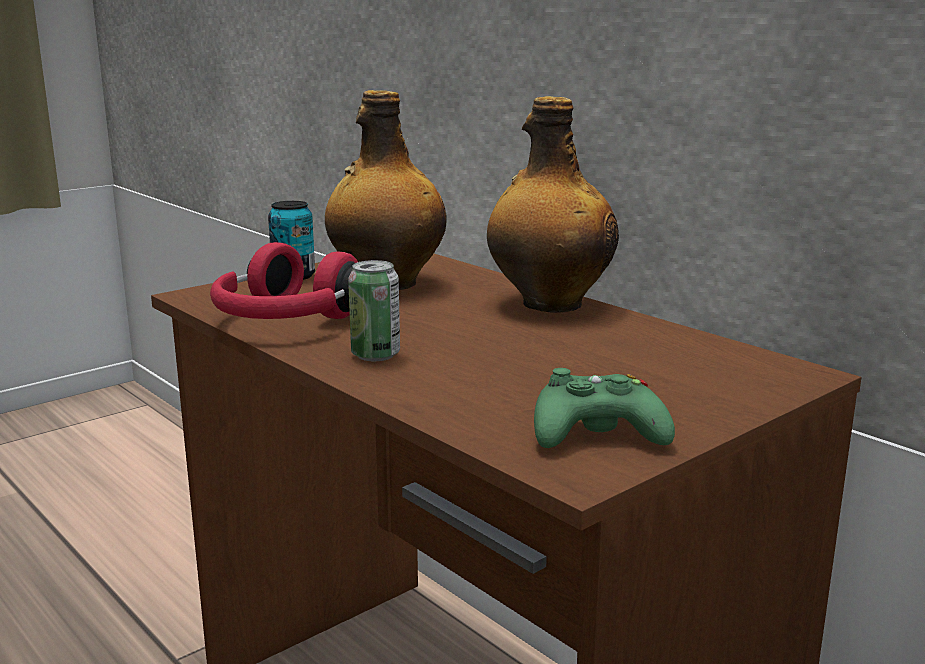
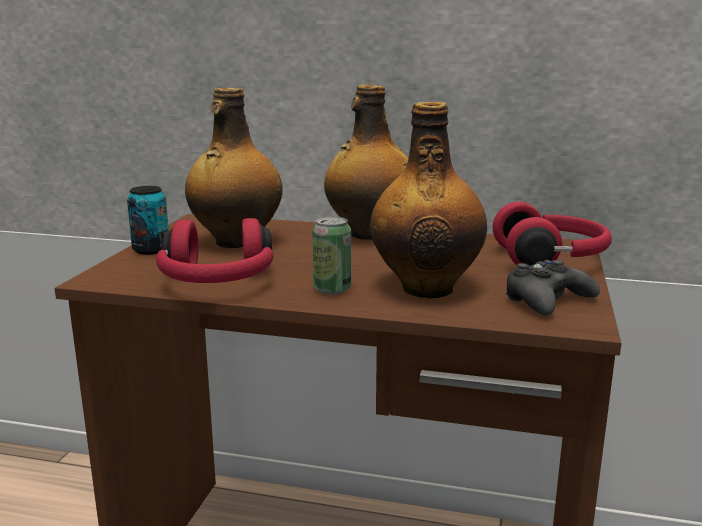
camera: 35 degrees left, 0 degrees up
(481, 379) = (427, 287): none -> bottle
(597, 432) = (547, 300): green game controller -> black game controller
(726, 384) = (551, 259): none -> red headphones

